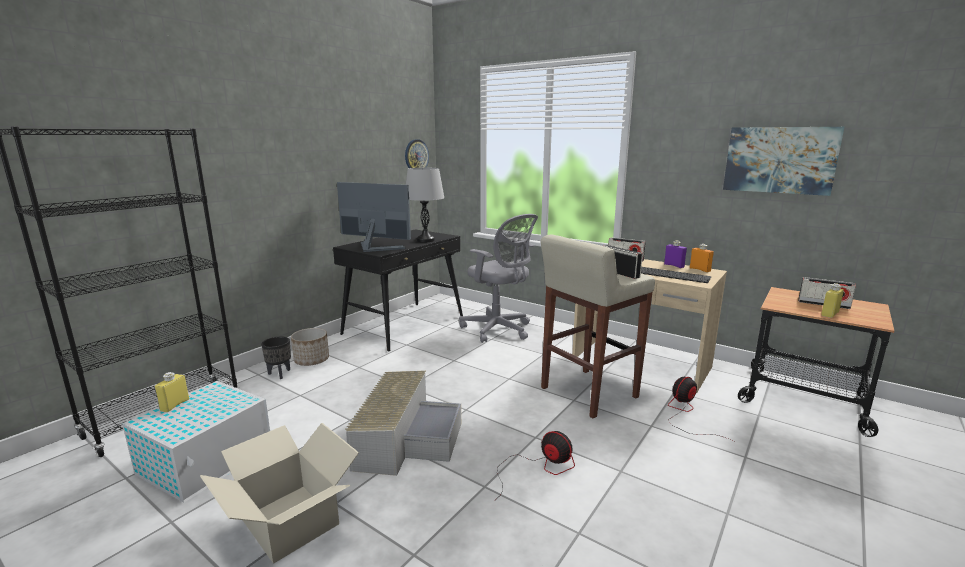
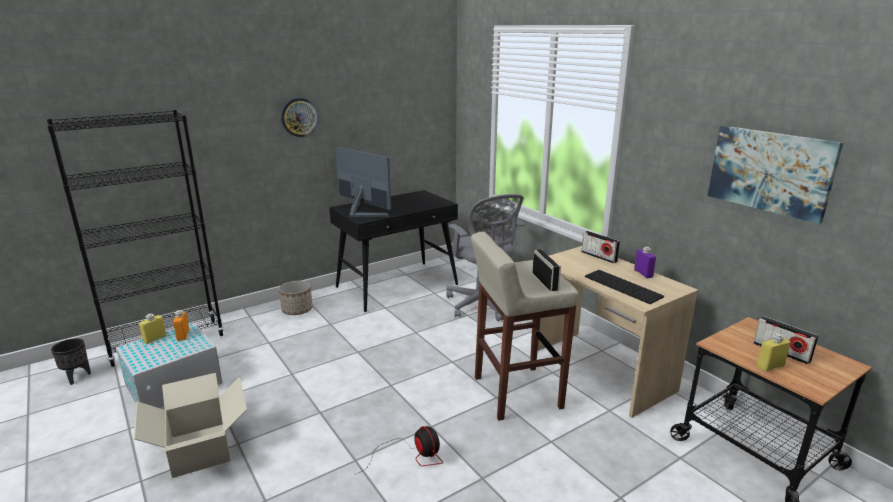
camera: 20 degrees right, 5 degrees up
(279, 374) = (265, 319): black planter -> black planter (76, 377)
(406, 437) = (324, 400): grey storage box -> none
(416, 156) = (430, 115): wall clock -> wall clock (299, 117)
(425, 240) = (418, 207): grey table lamp -> none
(686, 414) = (599, 437): fan -> none
(700, 269) = (666, 283): orange bottle -> orange bottle (183, 335)

